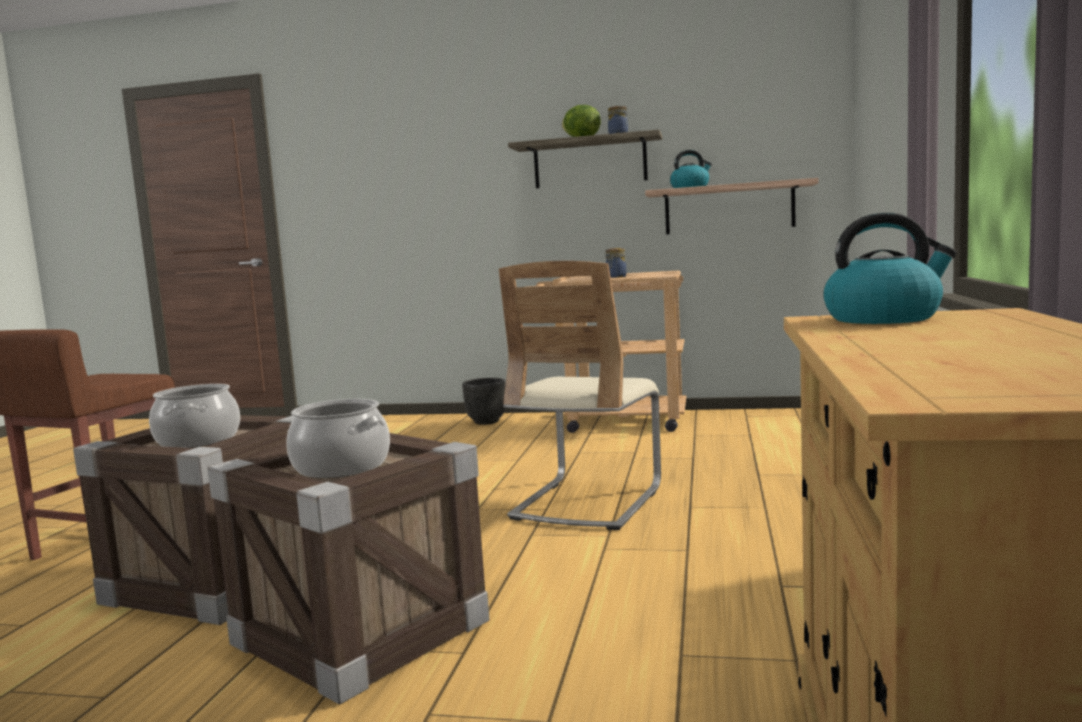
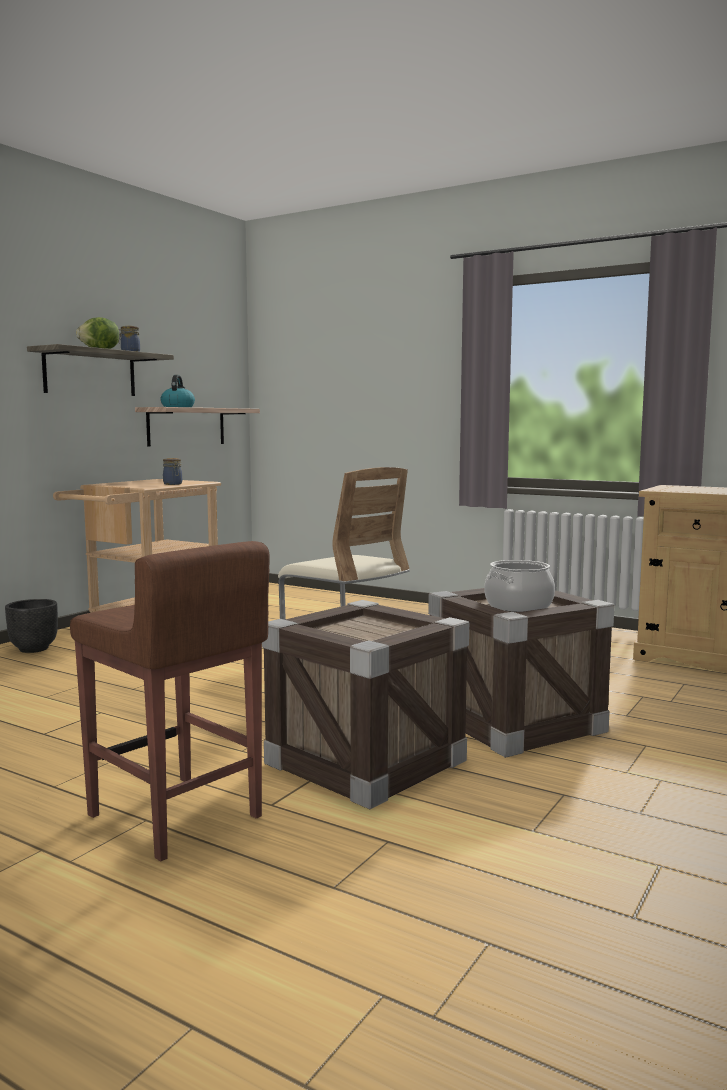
camera: 70 degrees left, 0 degrees up
(198, 440) = (365, 631): cooking pot -> none
(884, 318) = (672, 489): kettle -> none

